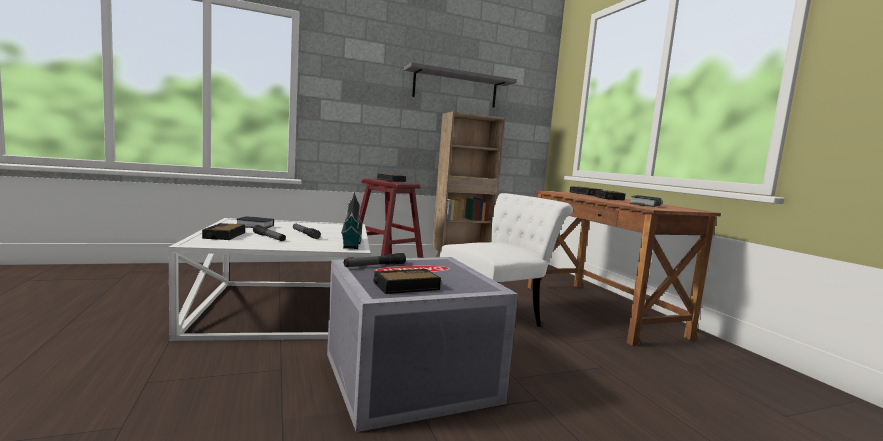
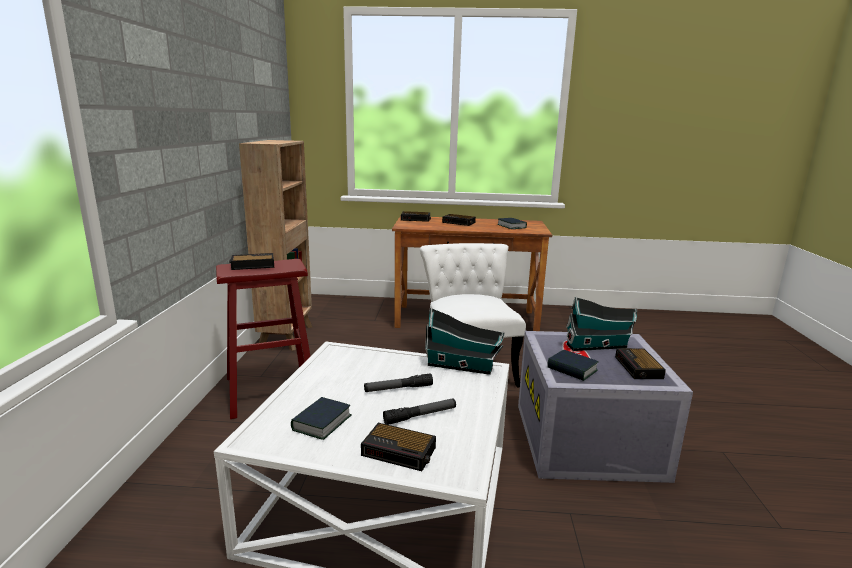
camera: 65 degrees left, 10 degrees up
(375, 266) = (572, 369): flashlight -> book
(448, 276) = (598, 346): none -> toy house
(455, 88) = (235, 101): grey shelf -> none

